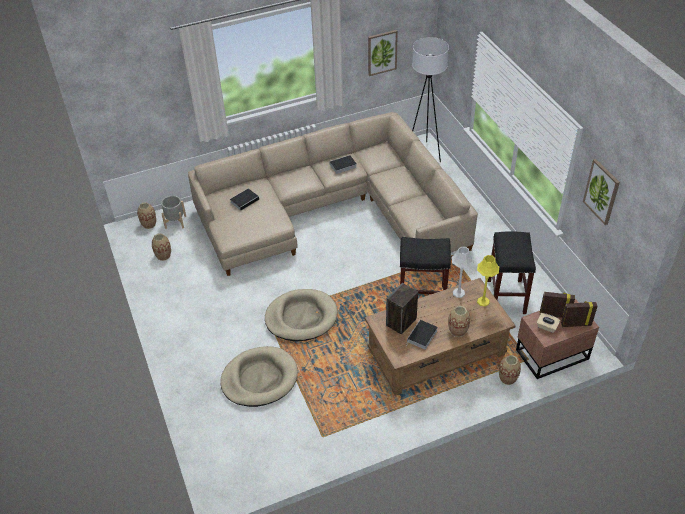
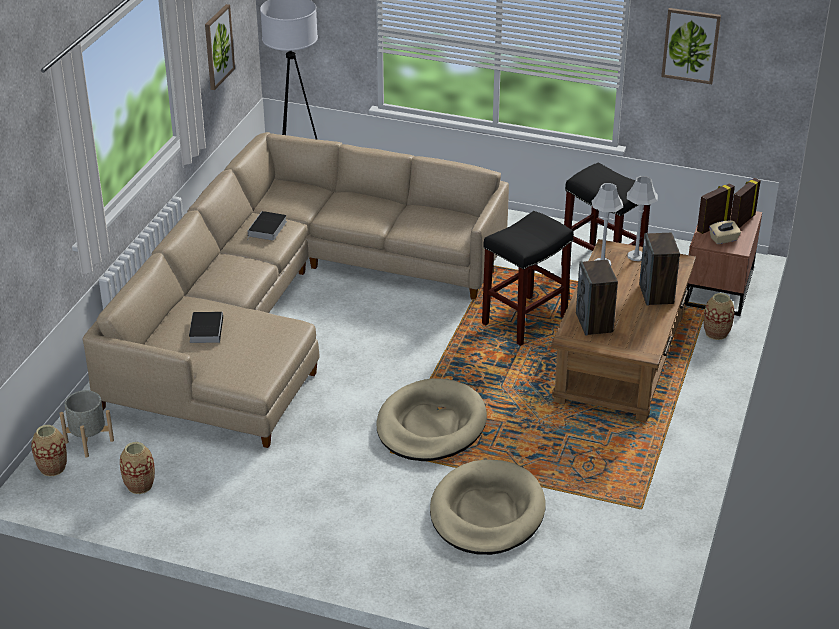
camera: 50 degrees left, 10 degrees down
(422, 336) = (634, 321): book -> none
(457, 331) = (656, 294): vase -> speaker
(483, 301) = (636, 256): yellow table lamp -> grey table lamp

